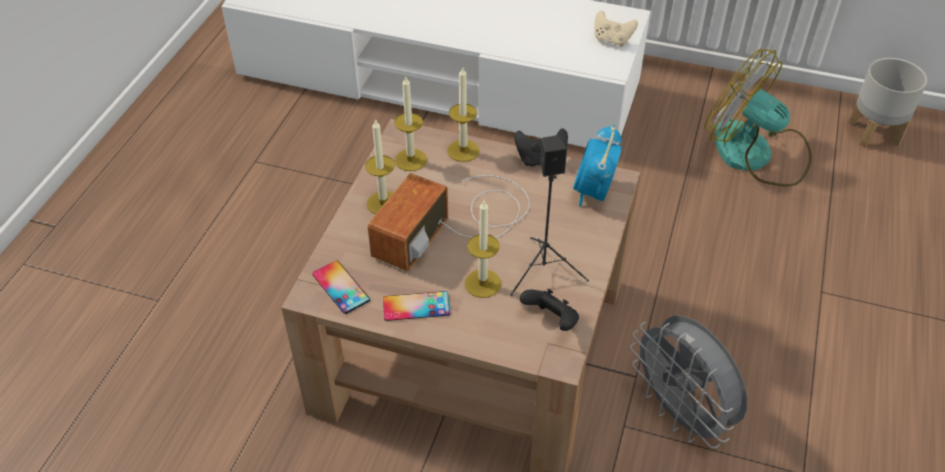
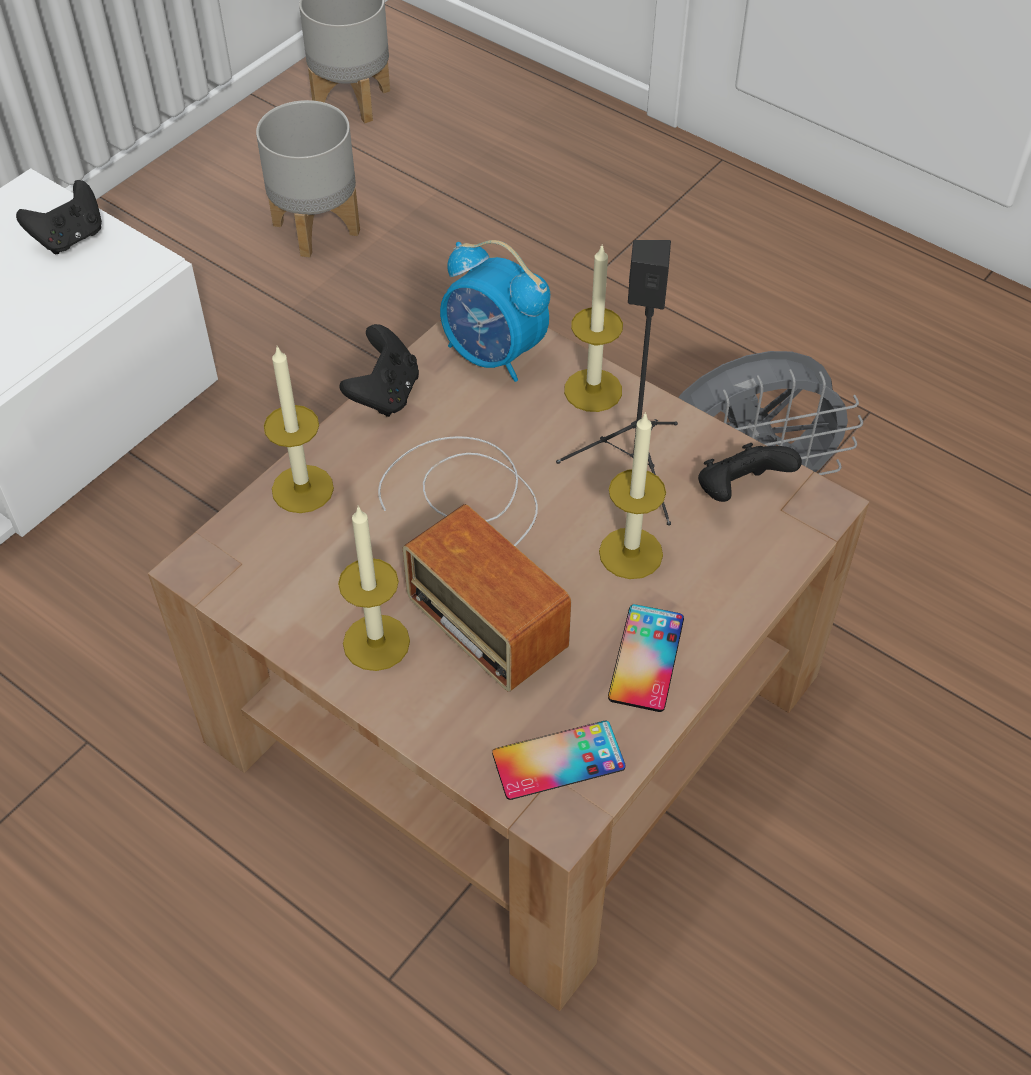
camera: 70 degrees left, 5 degrees up
(411, 160) = (283, 571): candle -> candle (593, 390)
(612, 40) = (70, 238): beige game controller -> black game controller
(755, 155) = (317, 229): fan -> grey planter

